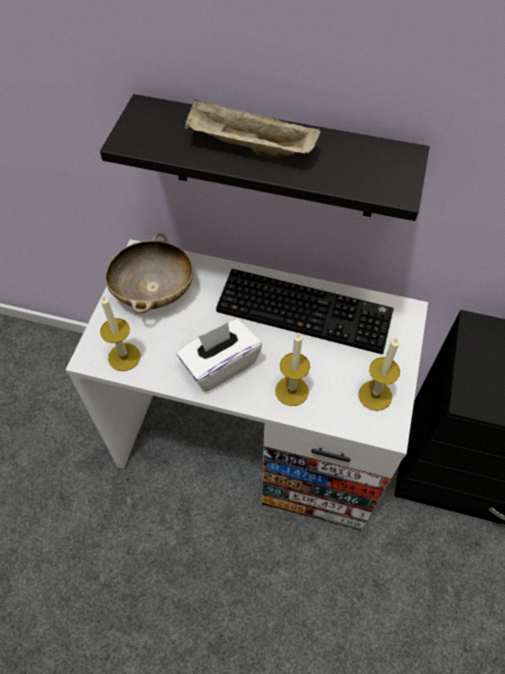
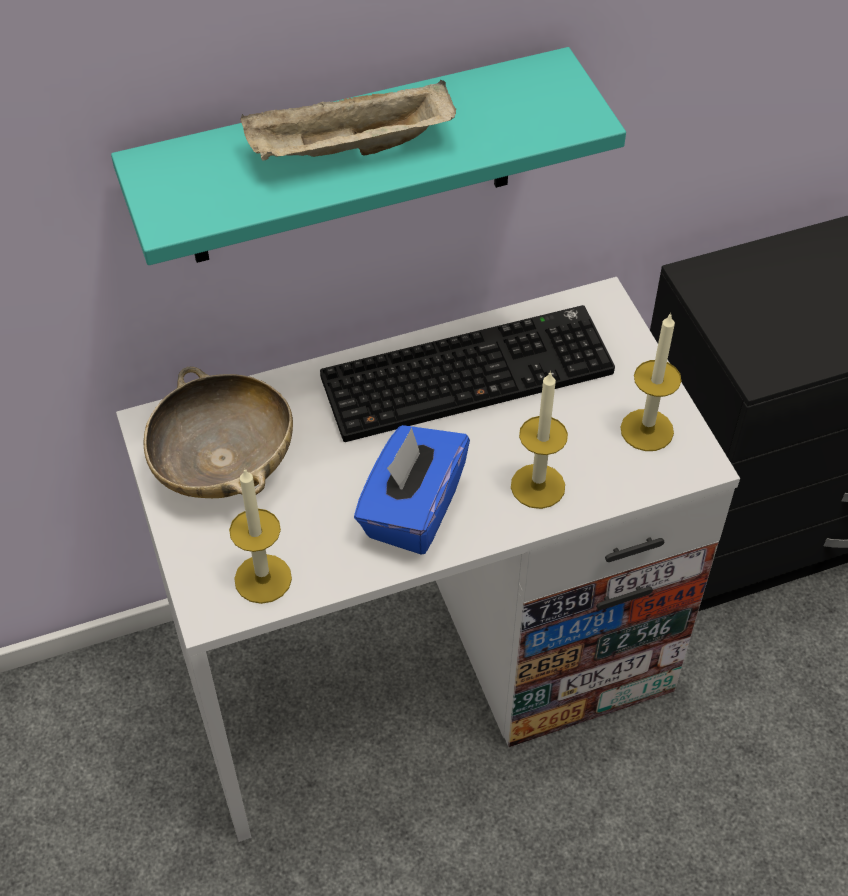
camera: 35 degrees left, 5 degrees down
(219, 365) = (412, 509): white tissue box -> blue tissue box
(274, 159) = (351, 161): black shelf -> turquoise shelf

